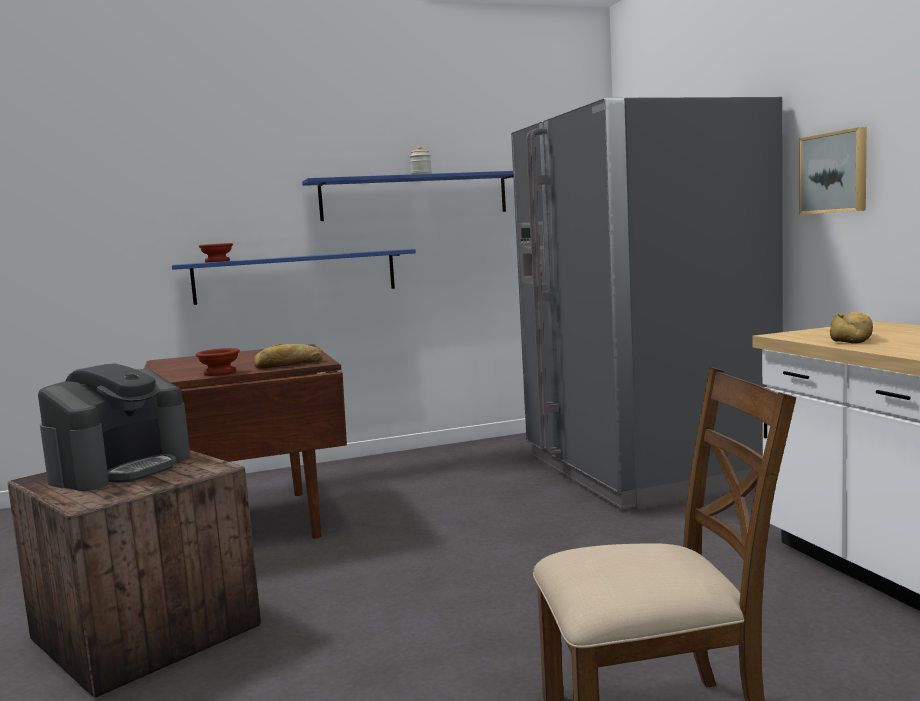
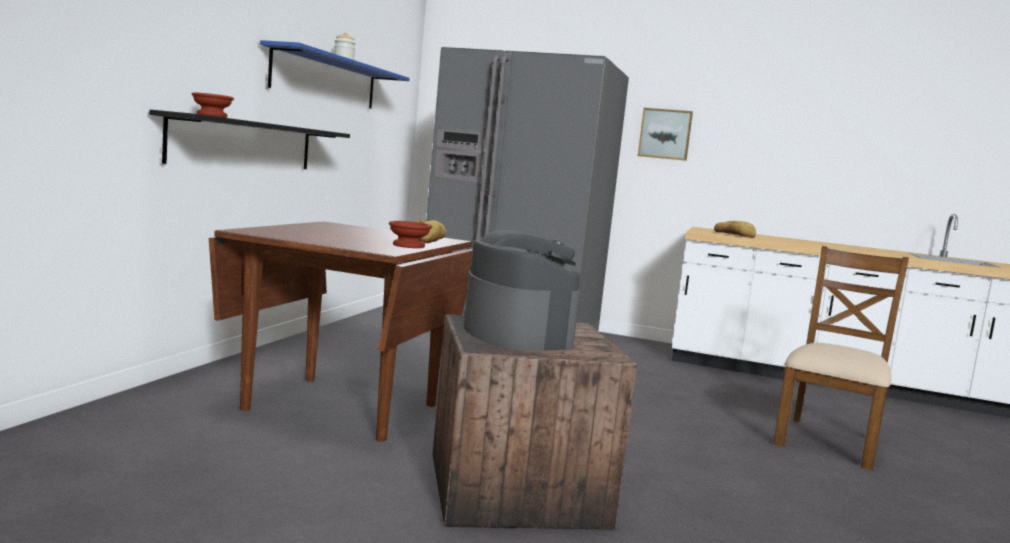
camera: 55 degrees left, 0 degrees up
(296, 276) = (244, 144): blue shelf -> black shelf

